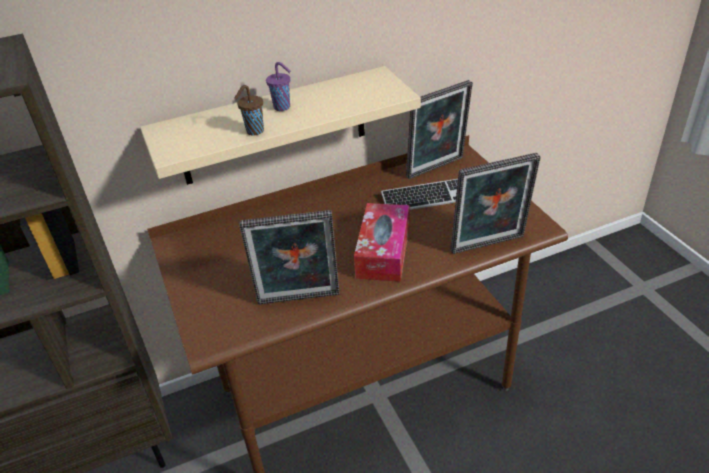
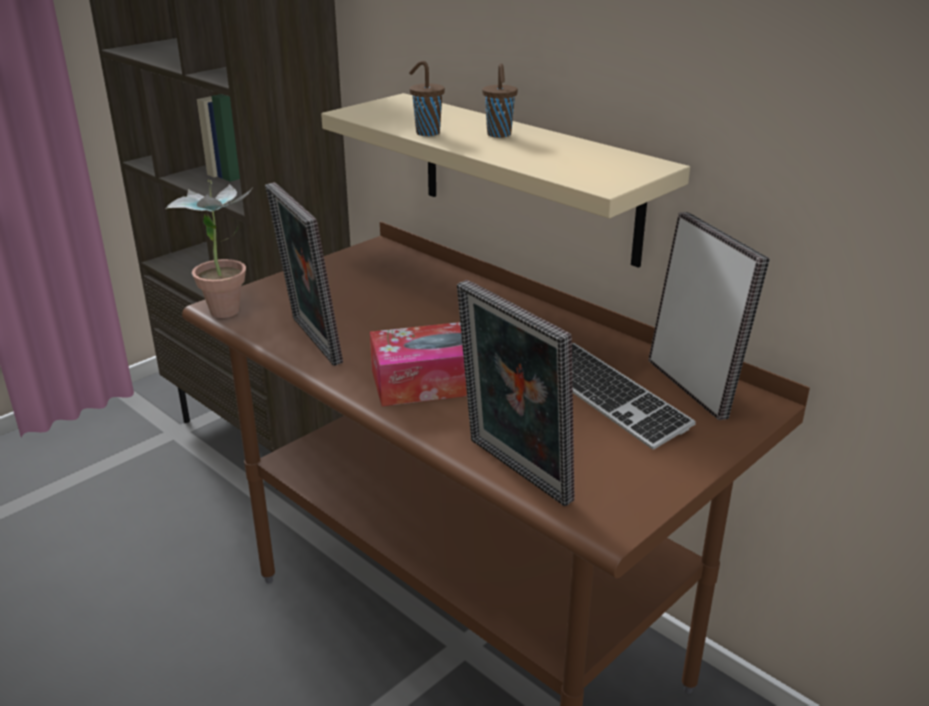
camera: 65 degrees right, 10 degrees down
(209, 339) = (226, 306): none -> potted plant
(283, 107) = (499, 135): purple cup -> brown cup
(437, 169) = (693, 387): picture frame -> picture frame turned 150 degrees counterclockwise

